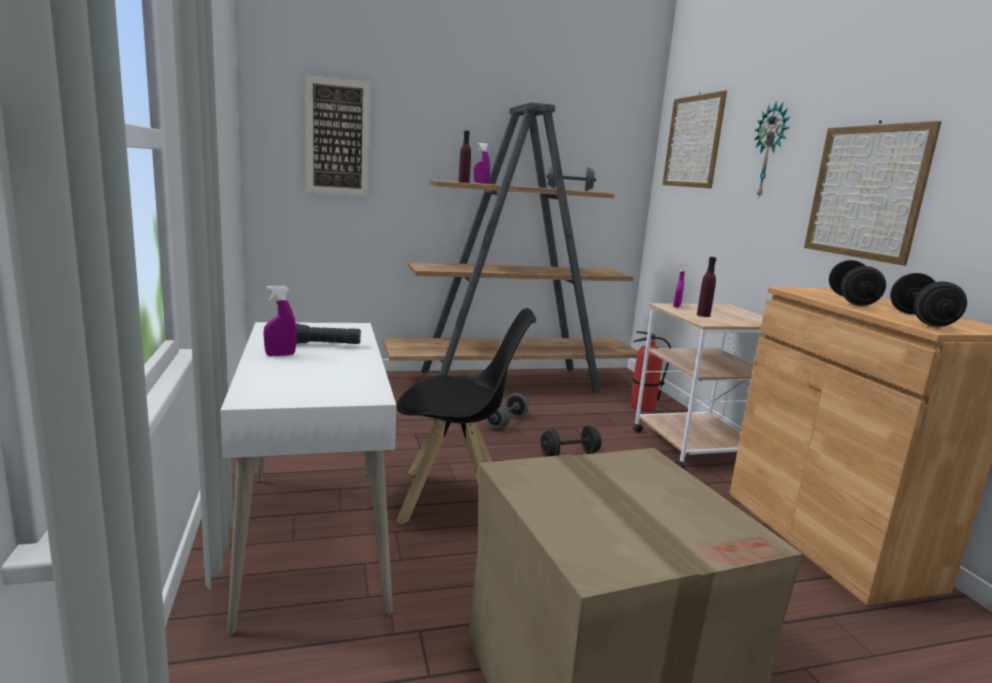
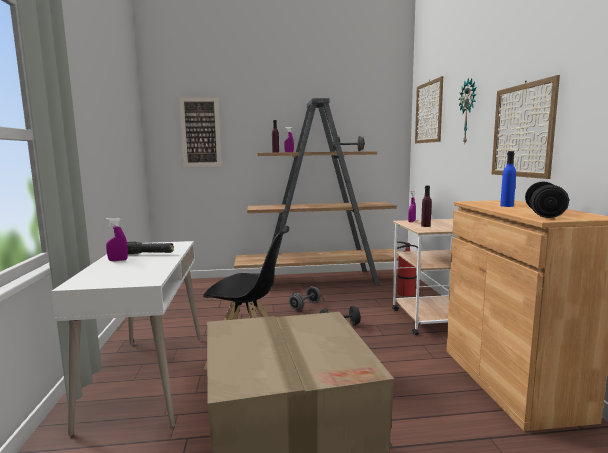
camera: 10 degrees right, 5 degrees down
(851, 300) = (506, 206): black dumbbell -> blue bottle

